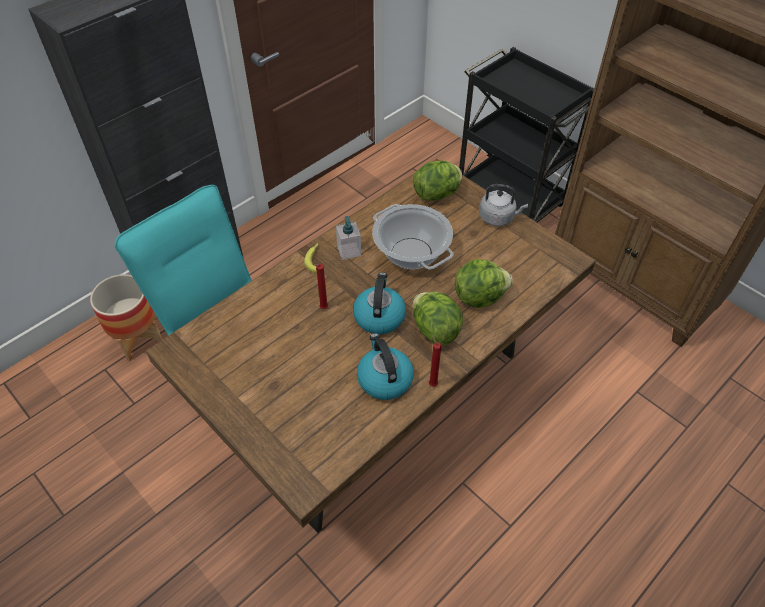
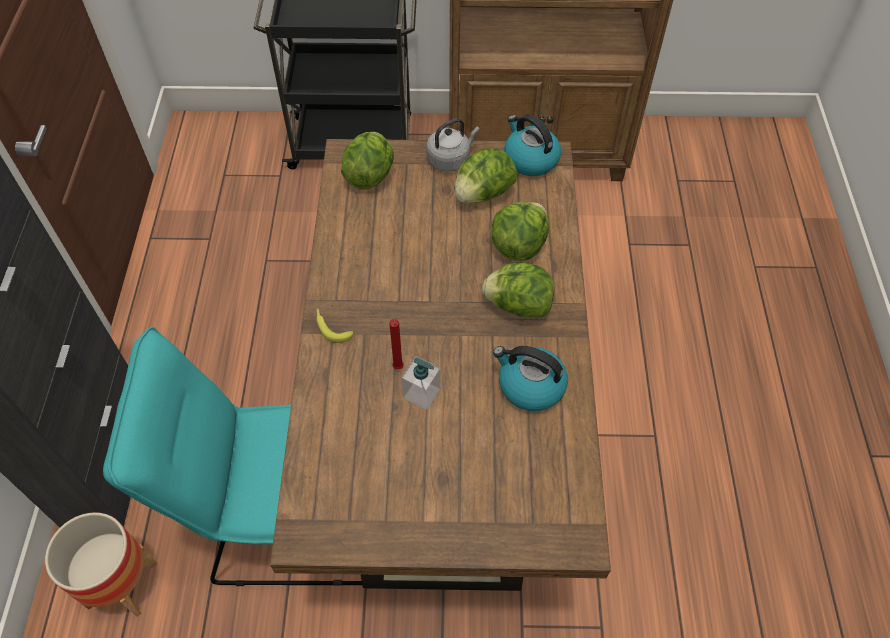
camera: 45 degrees left, 5 degrees up
(349, 251) = (353, 293): soap dispenser -> soap dispenser (422, 393)
(379, 316) = (457, 333): kettle -> kettle (530, 159)
(412, 254) = (415, 250): cooking pot -> none
(432, 383) = (572, 355): red candle -> none
(494, 251) = (483, 194): none -> lettuce

